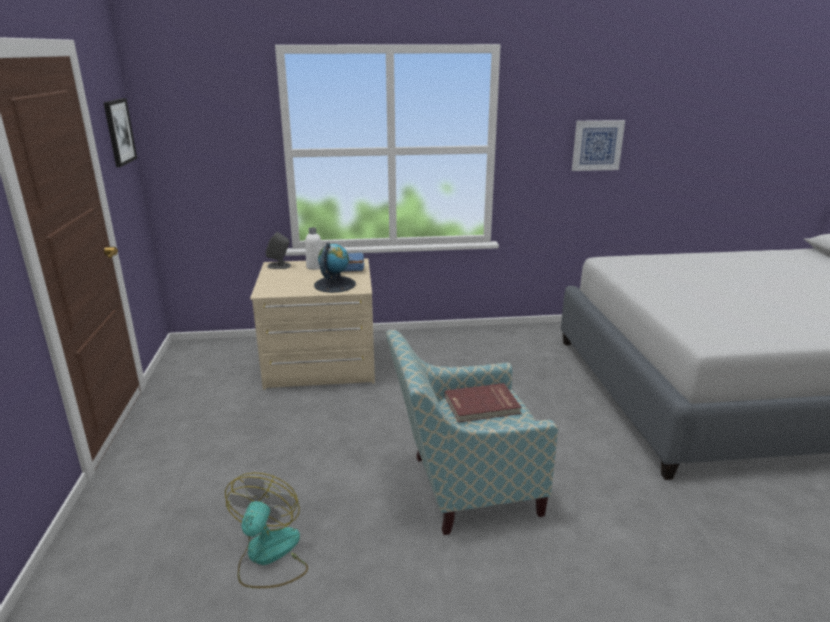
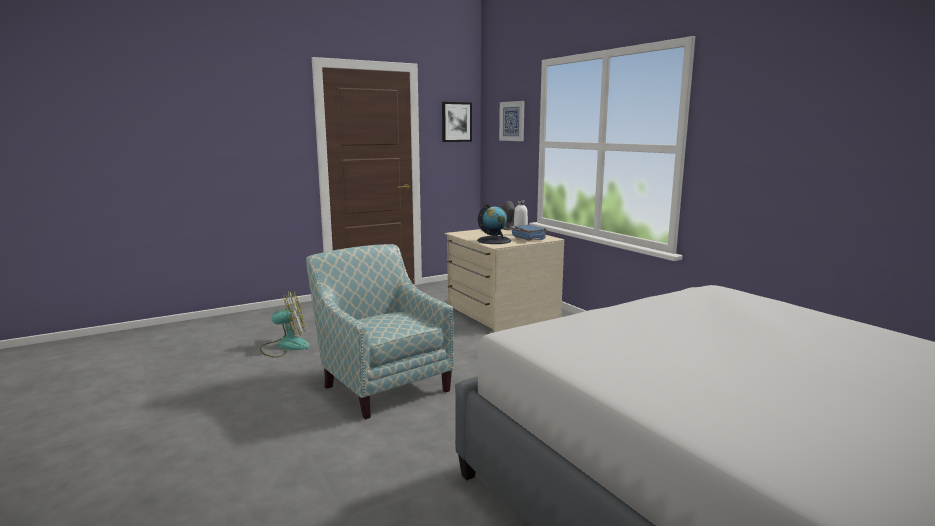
camera: 65 degrees right, 10 degrees down
(482, 405) = (396, 319): red book -> none
(597, 145) = (802, 151): picture -> picture (512, 121)

